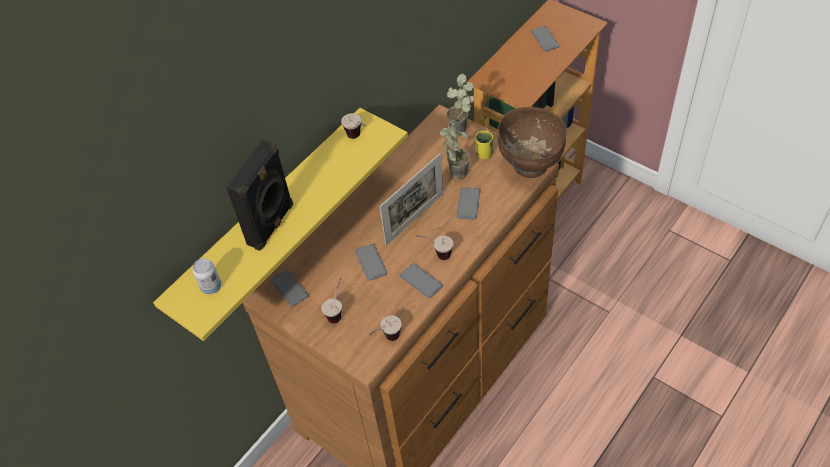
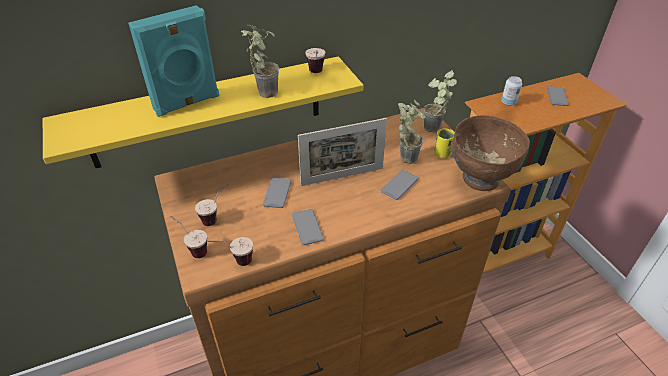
camera: 25 degrees right, 10 degrees down
(211, 287) = (93, 125): can -> can (508, 102)
(272, 225) = (187, 104): black speaker -> turquoise speaker
(289, 288) = (196, 182): phone -> none
(327, 180) = (262, 92): none -> potted plant
(435, 255) = (338, 212): cup -> cup (192, 249)

